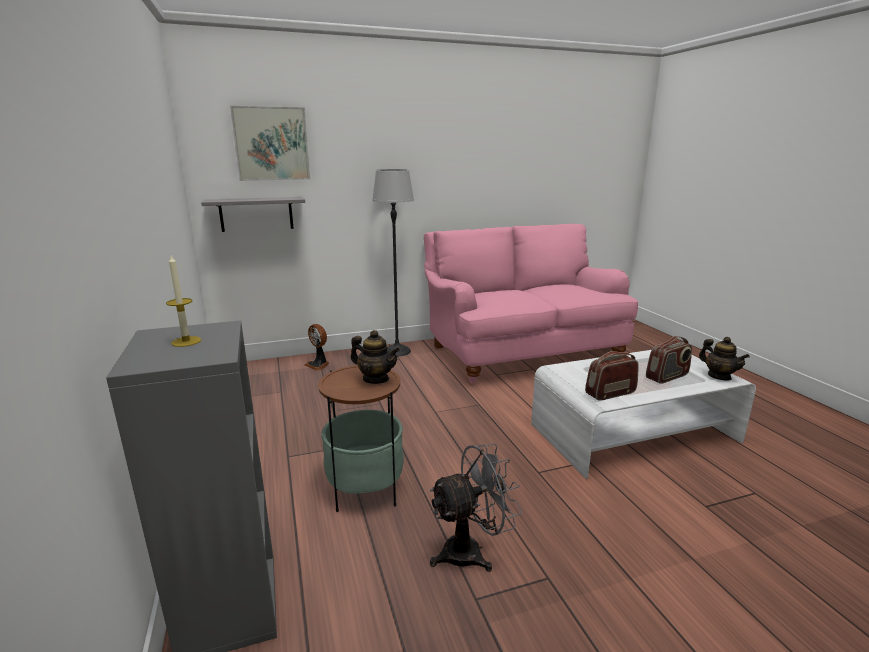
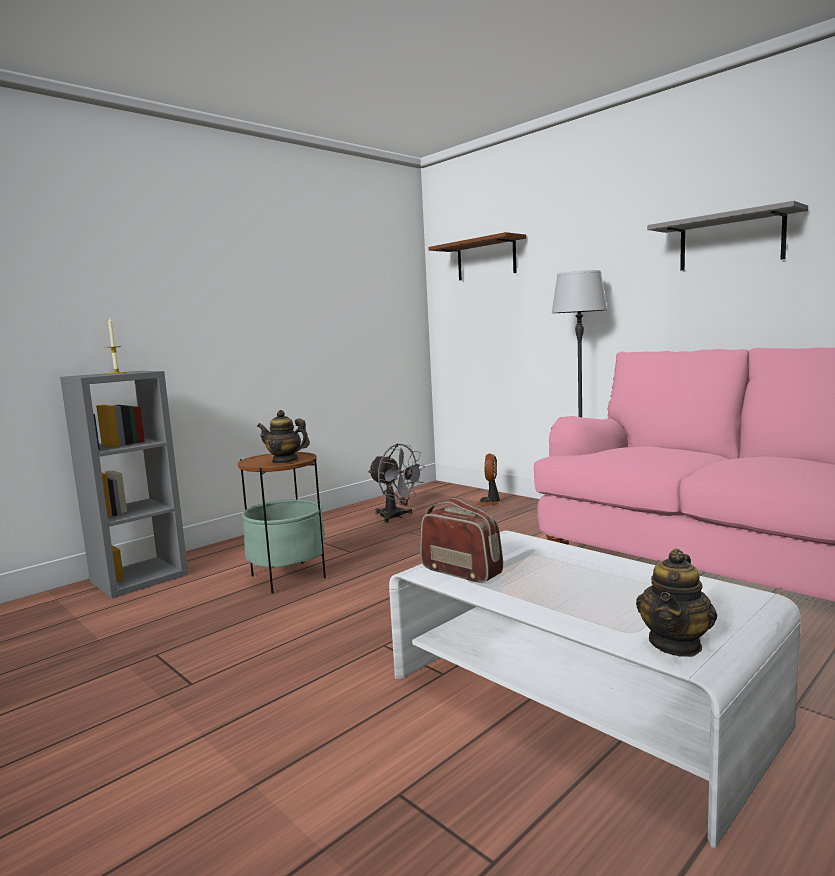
camera: 65 degrees right, 10 degrees down
(256, 214) = (471, 332): grey shelf -> grey shelf (730, 241)
(271, 144) = (486, 259): picture -> brown shelf
(376, 379) = (285, 460): teapot -> teapot turned 105 degrees clockwise
(471, 551) = (220, 638): grey fan -> grey fan (396, 517)
(667, 377) = (591, 600): radio -> none

